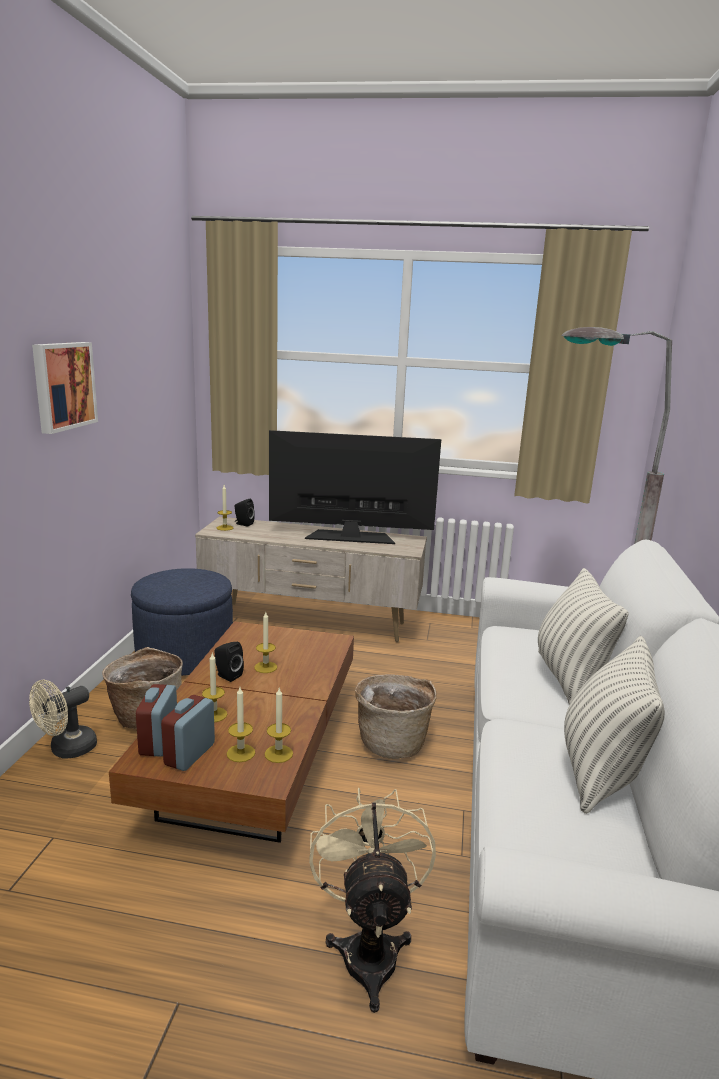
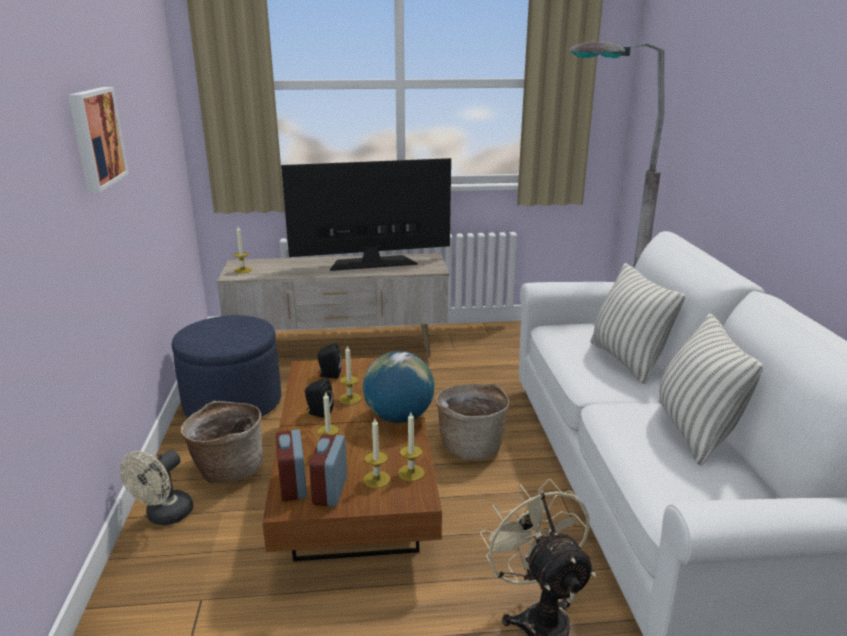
camera: 15 degrees left, 5 degrees up
(243, 524) = (258, 264): black speaker -> black speaker (329, 375)
(301, 695) = (399, 417): none -> globe

